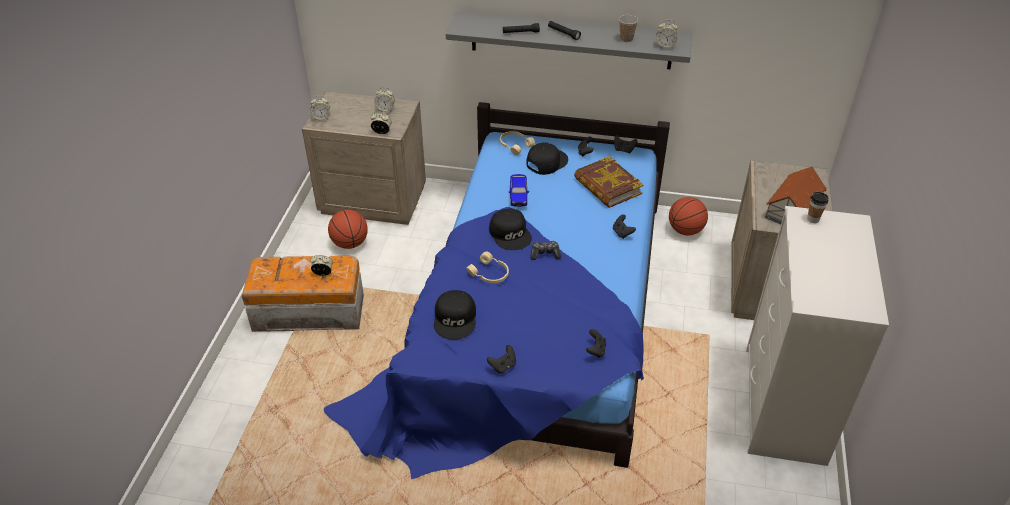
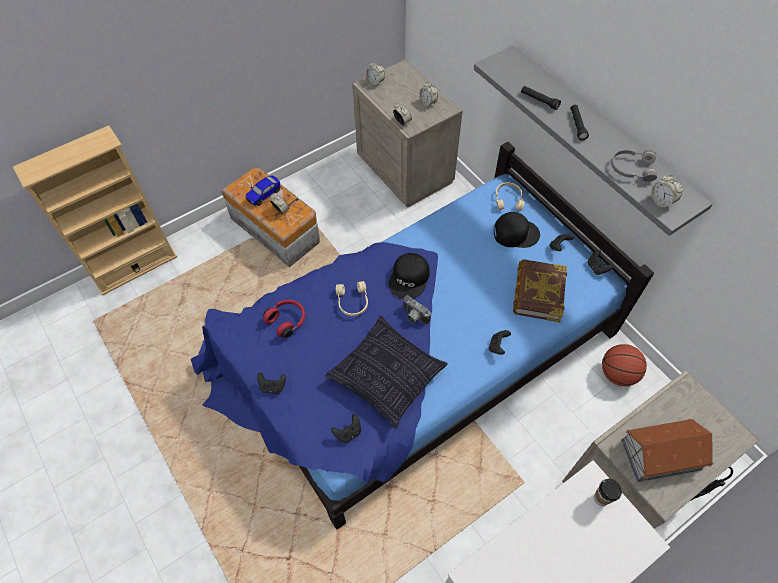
camera: 45 degrees right, 15 degrees up
(196, 433) = (135, 266): none -> beige bookcase
(350, 243) = (354, 195): basketball -> none
(456, 319) = (287, 320): black cap -> red headphones
(518, 196) = (454, 249): toy car -> toy car (264, 195)
(545, 254) = (413, 317): game controller -> camera
(576, 300) = (387, 376): none -> pillow
(626, 39) = (631, 168): cup -> grey headphones

